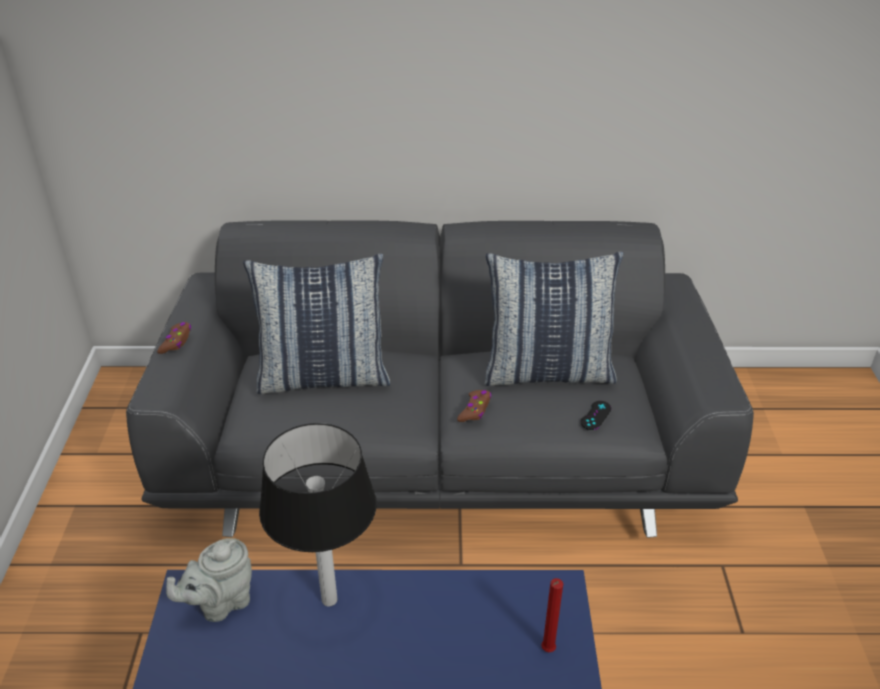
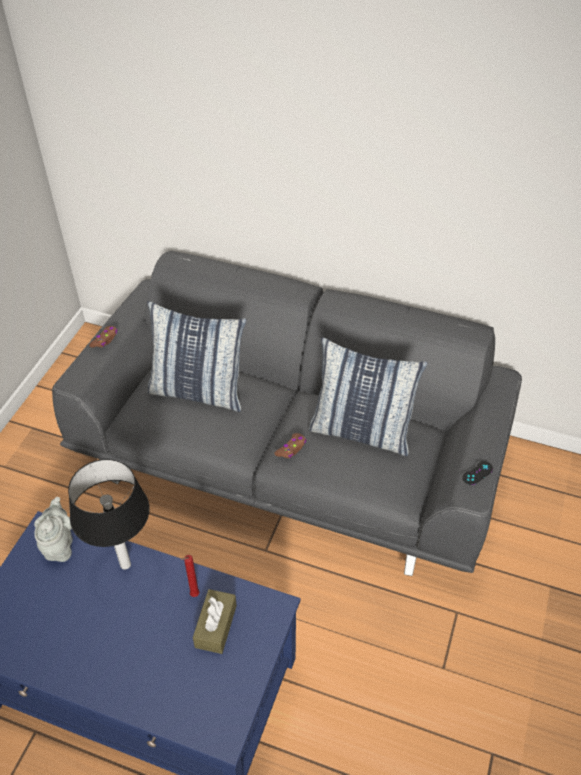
camera: 20 degrees right, 10 degrees up
(220, 603) = (59, 545): grey teapot -> grey teapot turned 105 degrees clockwise
(494, 637) = (216, 626): none -> brown tissue box
(547, 651) = (244, 647): red candle -> red candle (193, 595)
(595, 415) = (376, 479): black game controller -> black game controller (477, 473)

